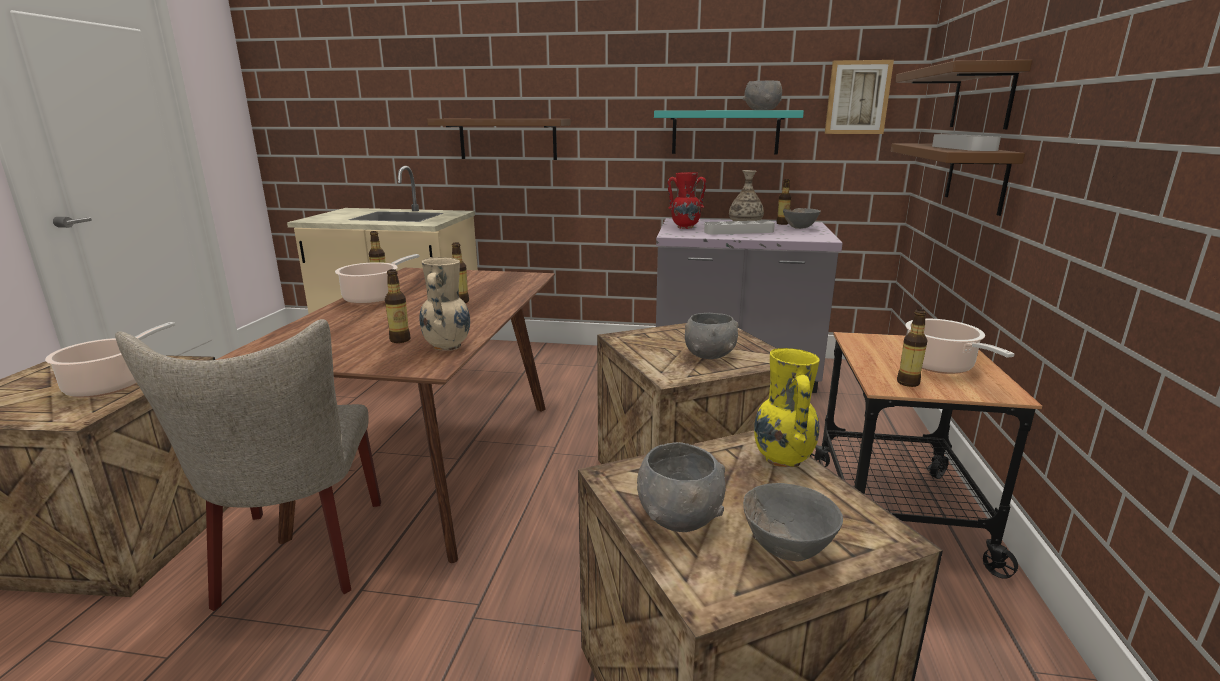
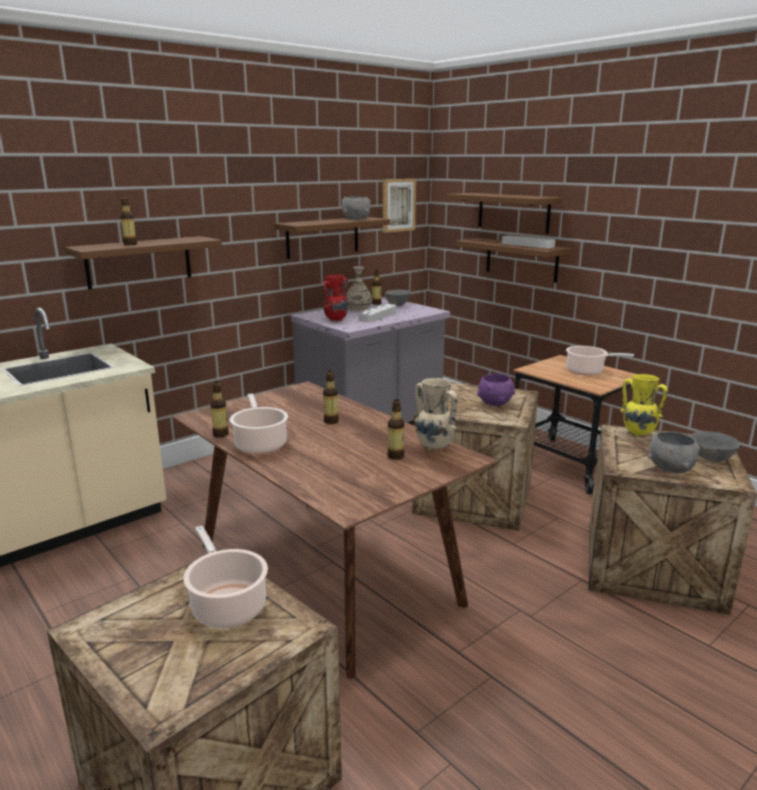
camera: 50 degrees left, 0 degrees up
(299, 558) = (386, 672): beige chair -> none
(710, 355) = (495, 403): grey bowl -> purple bowl
(725, 132) = (322, 237): turquoise shelf -> brown shelf
(907, 383) = (597, 383): bottle -> bottle (130, 244)

